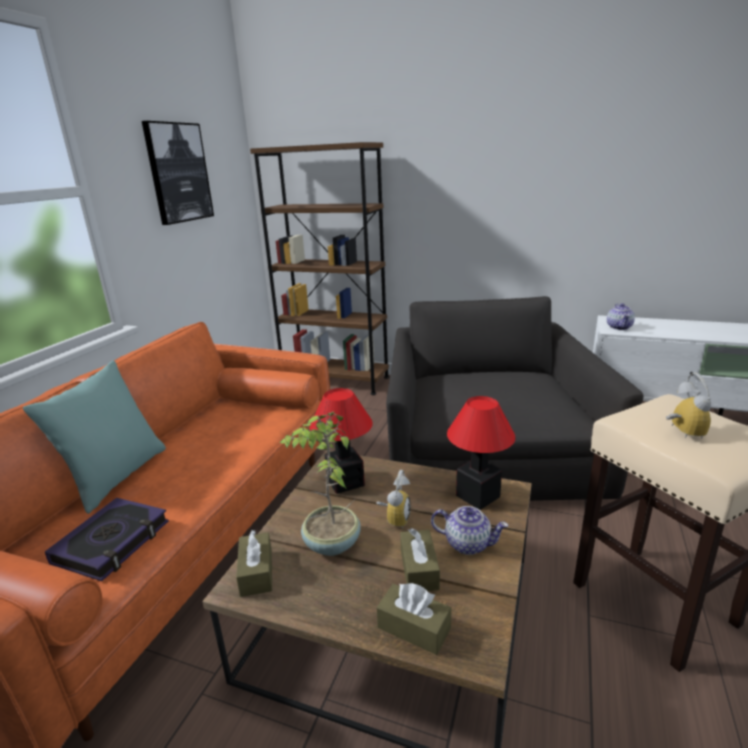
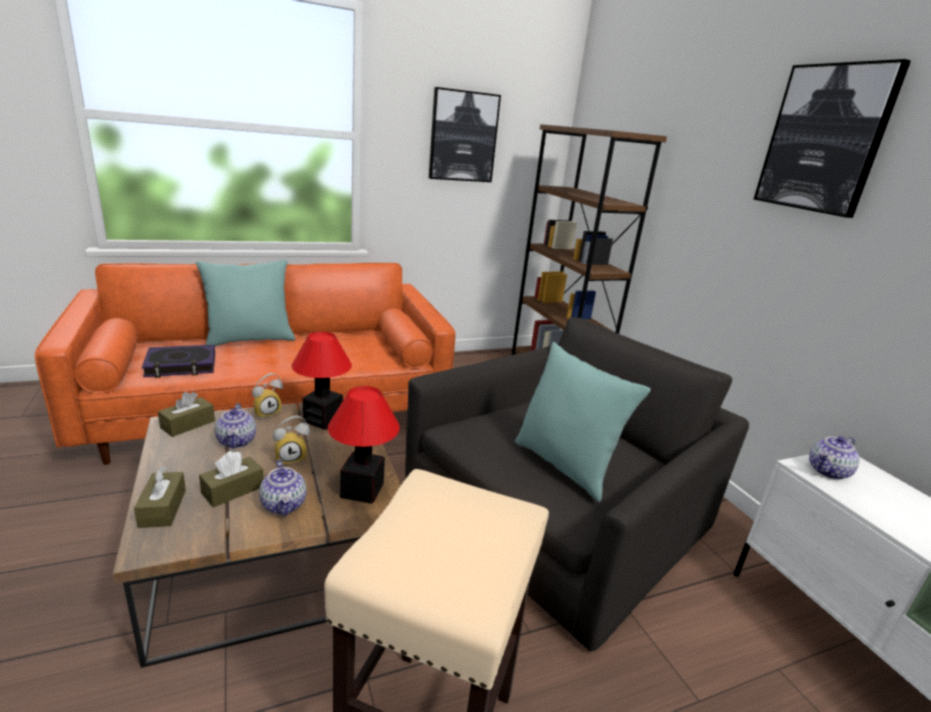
camera: 45 degrees right, 0 degrees up
(331, 545) = (237, 441): potted plant -> teapot
(522, 400) = (565, 465): none -> turquoise pillow
(525, 127) = (825, 139): none -> picture
(680, 432) = (436, 526): alarm clock -> alarm clock (267, 412)

